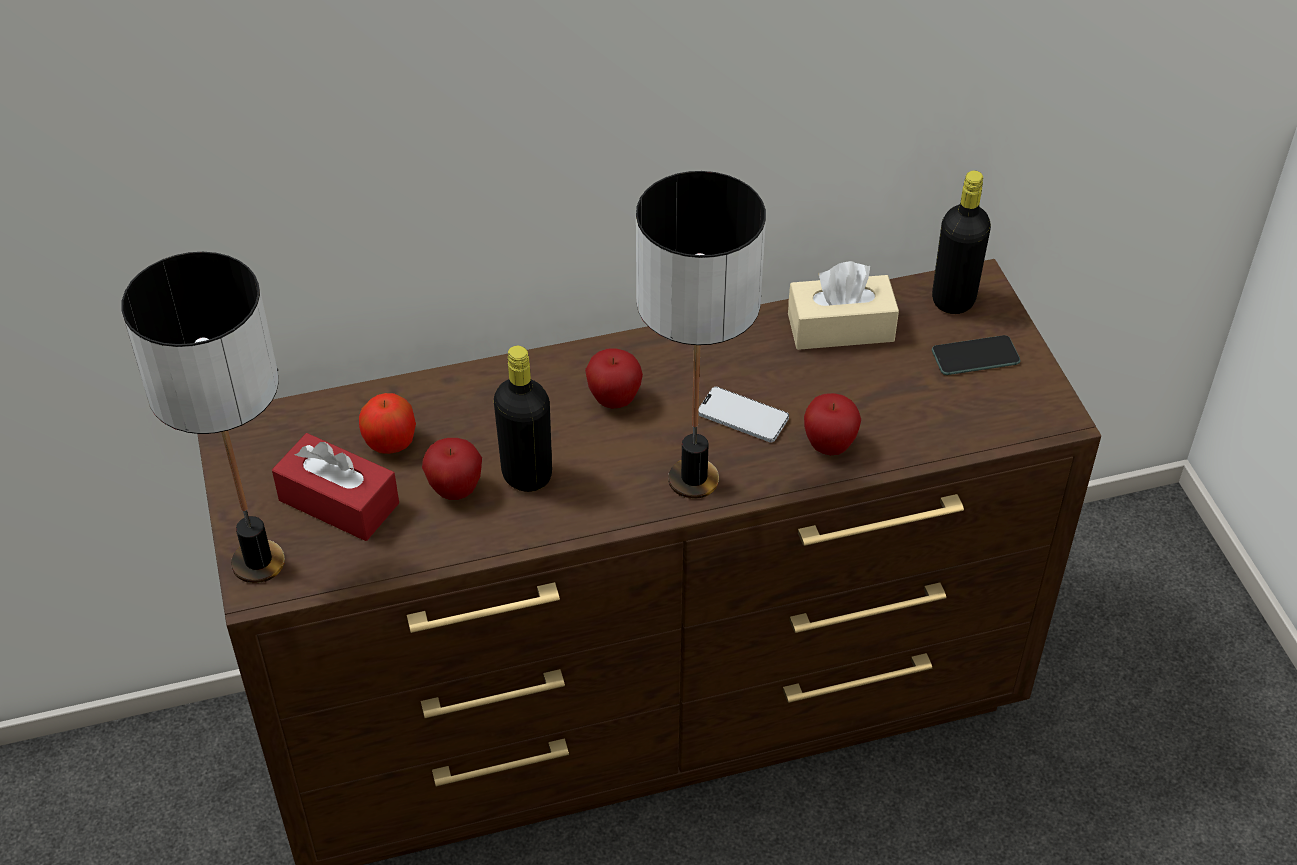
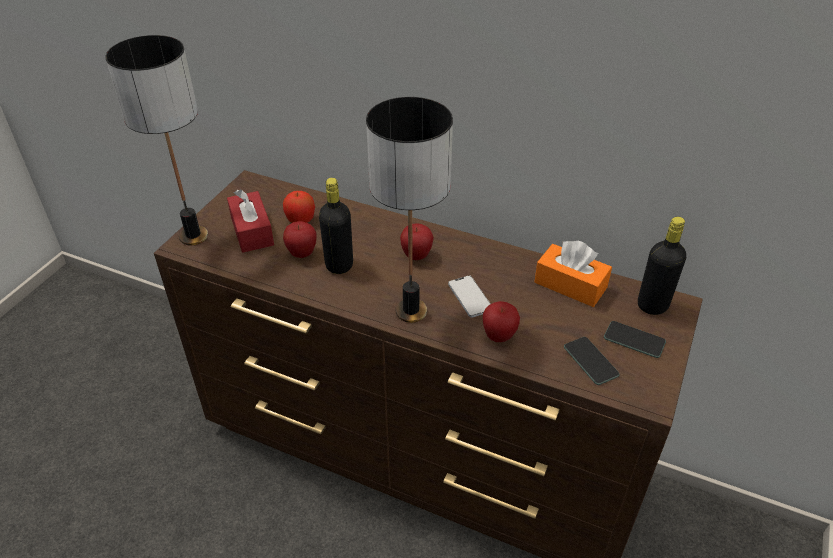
camera: 40 degrees right, 5 degrees down
(840, 328) = (570, 285): beige tissue box -> orange tissue box
(956, 412) = (590, 361): none -> phone

